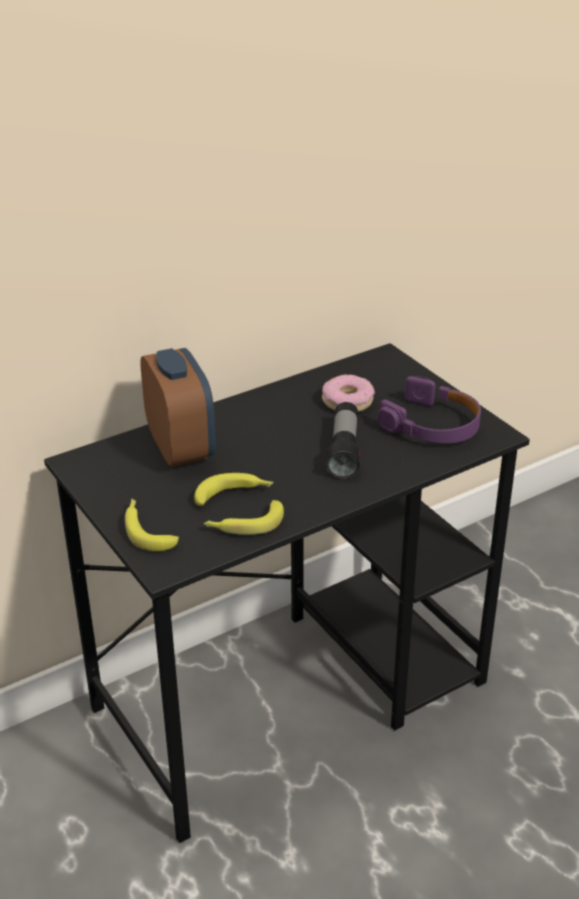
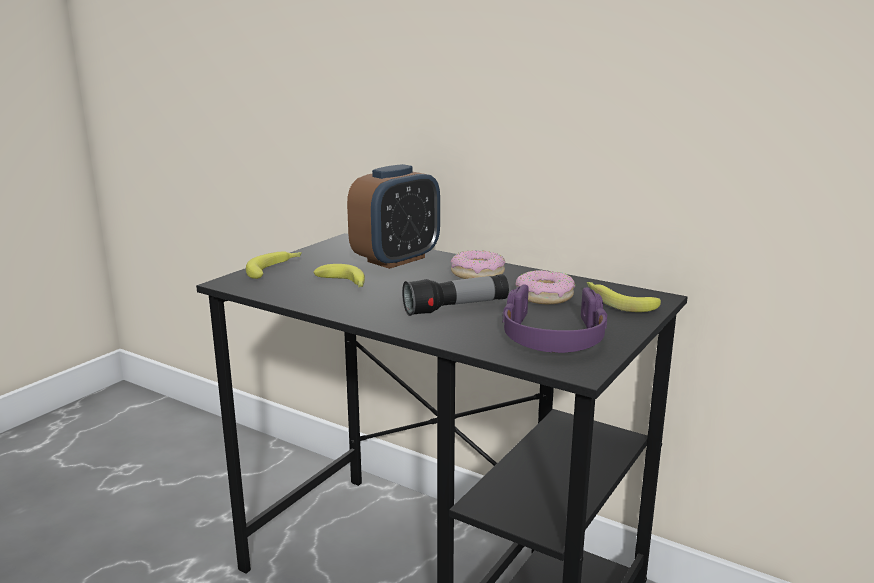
camera: 65 degrees right, 15 degrees down
(244, 525) = (304, 294): banana -> banana (617, 302)
(264, 415) = (477, 274): none -> donut

